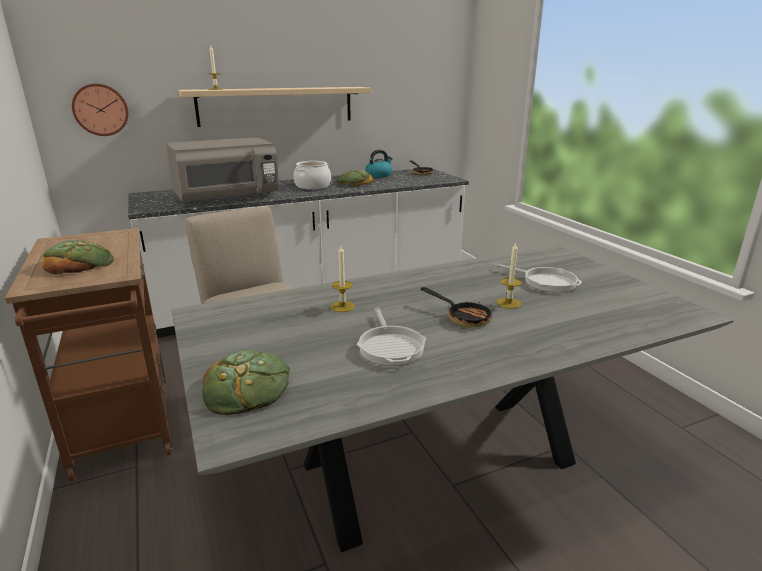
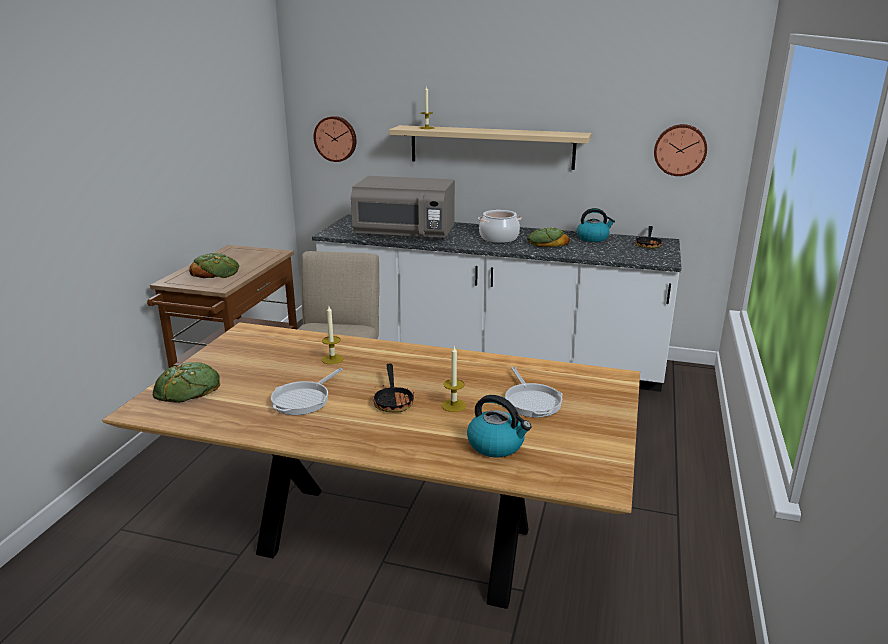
camera: 40 degrees right, 0 degrees up
(424, 96) = (680, 150): none -> wall clock
(438, 464) = (393, 541): grey dining table -> brown dining table
(592, 316) = (496, 445): none -> kettle

